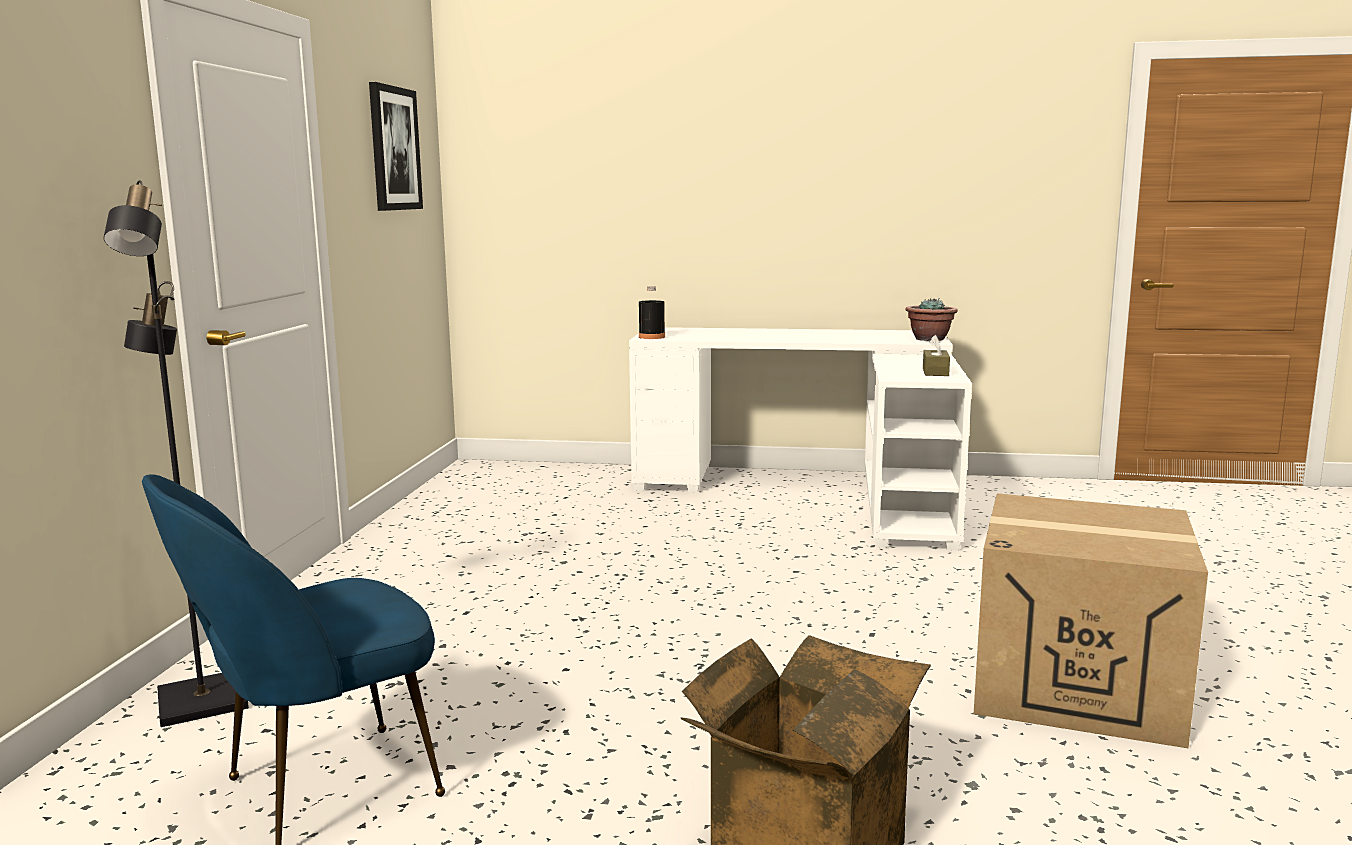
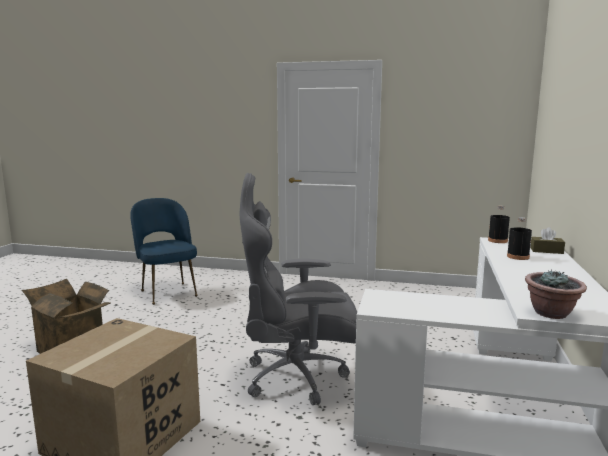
camera: 95 degrees right, 0 degrees up
(203, 700) = (231, 276): black floor lamp -> none
(394, 149) = (463, 111): picture -> none
(735, 336) = (518, 257): none -> black bottle
(814, 581) = (302, 377): none -> grey office chair
(935, 372) = (406, 308): brown tissue box -> brown tissue box (546, 251)

